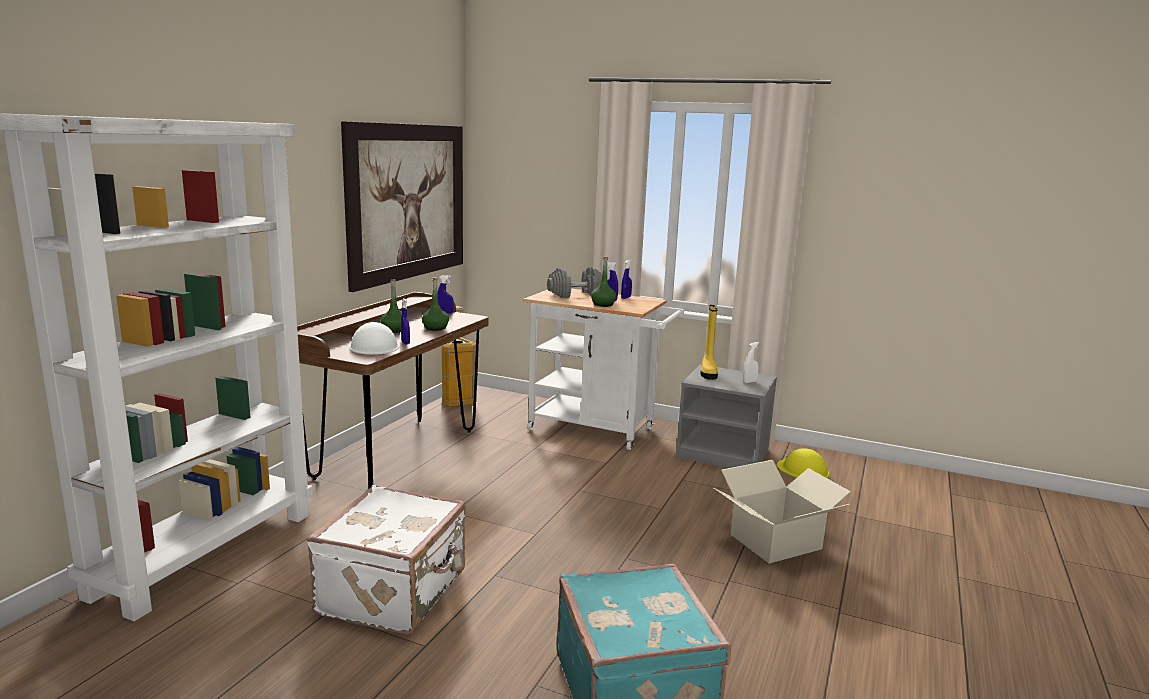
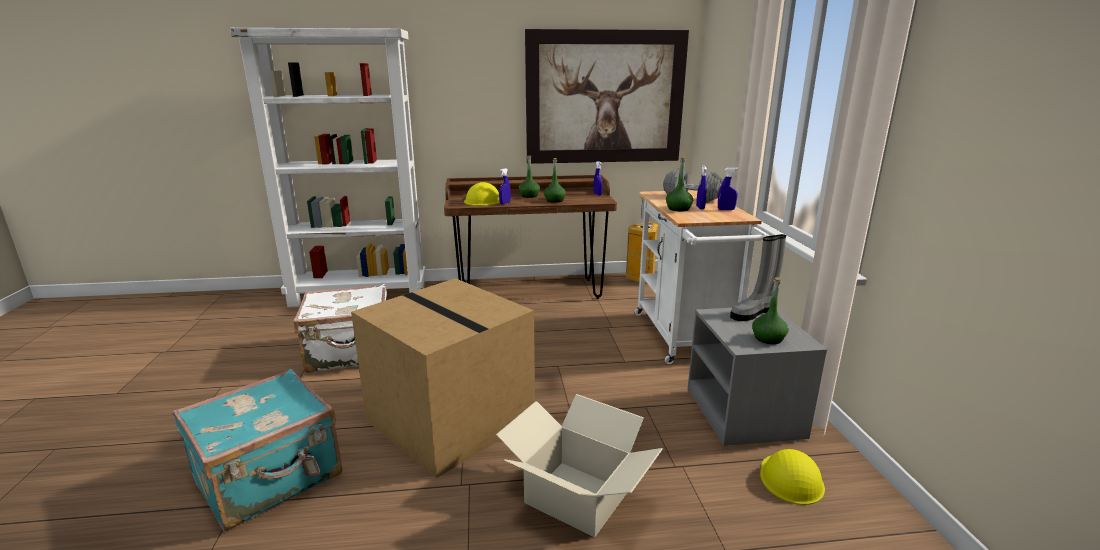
camera: 60 degrees right, 5 degrees up
(373, 346) = (484, 200): white hard hat -> yellow hard hat
(621, 563) = (453, 419): none -> cardboard box
(708, 372) = (753, 313): yellow boot -> grey boot
(750, 382) = (768, 338): white spray bottle -> green bottle

